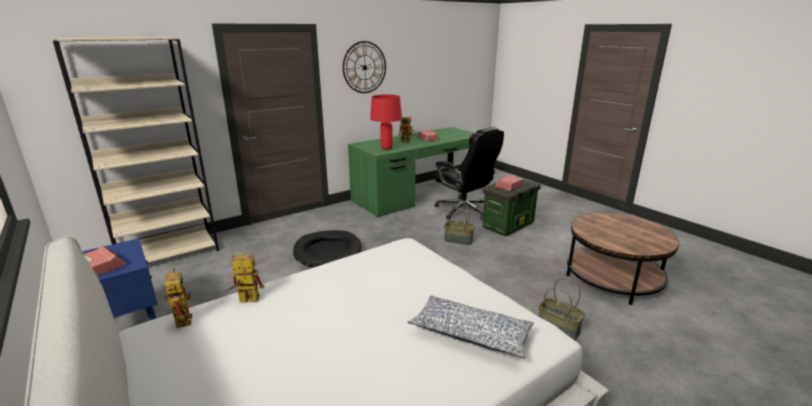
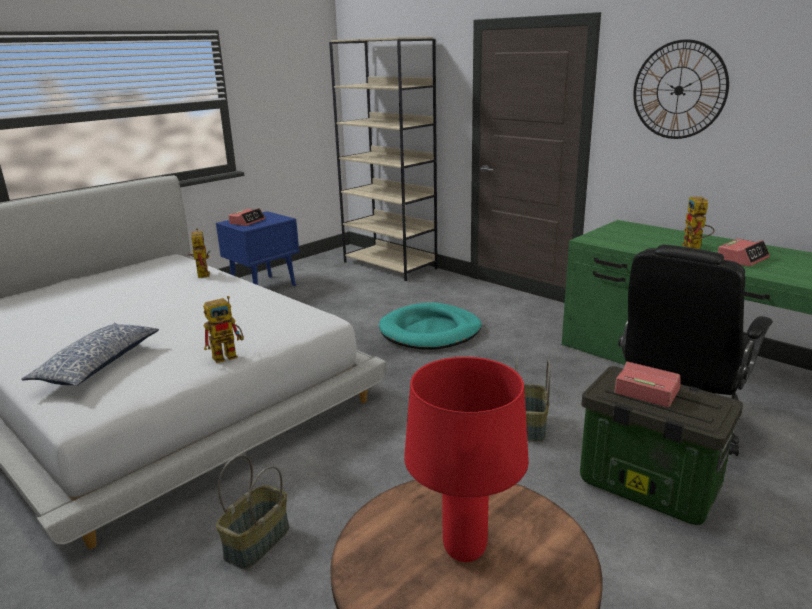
camera: 80 degrees right, 0 degrees up
(182, 318) = (180, 262): toy robot -> toy robot (229, 355)
(327, 251) = (430, 331): black dog bed -> turquoise dog bed
(386, 148) = (621, 240): red table lamp -> red table lamp (465, 549)

